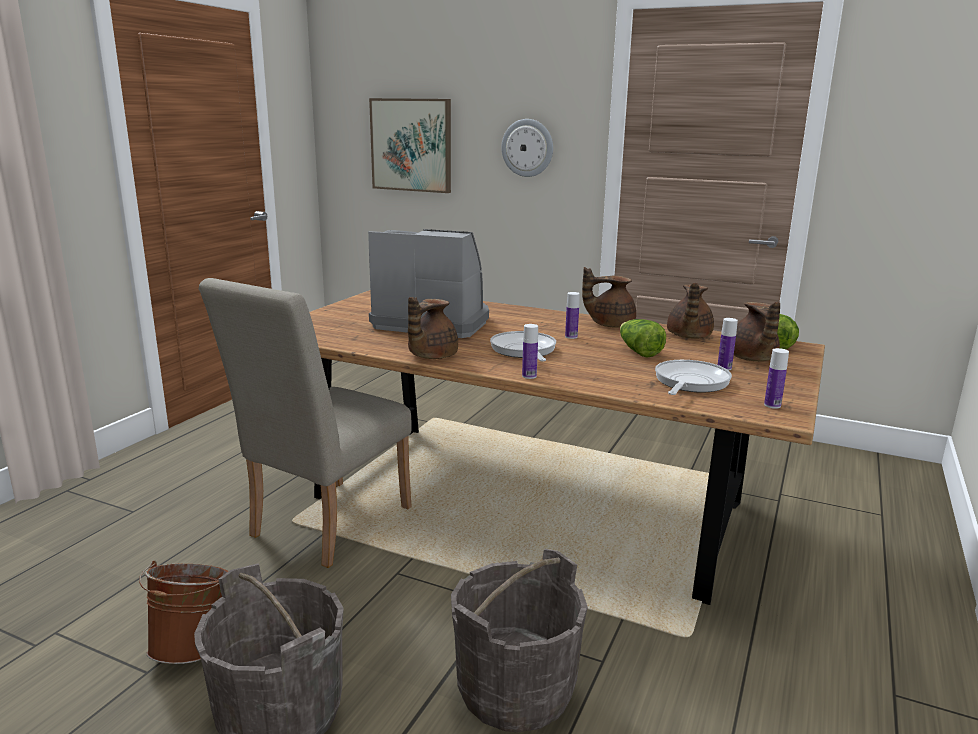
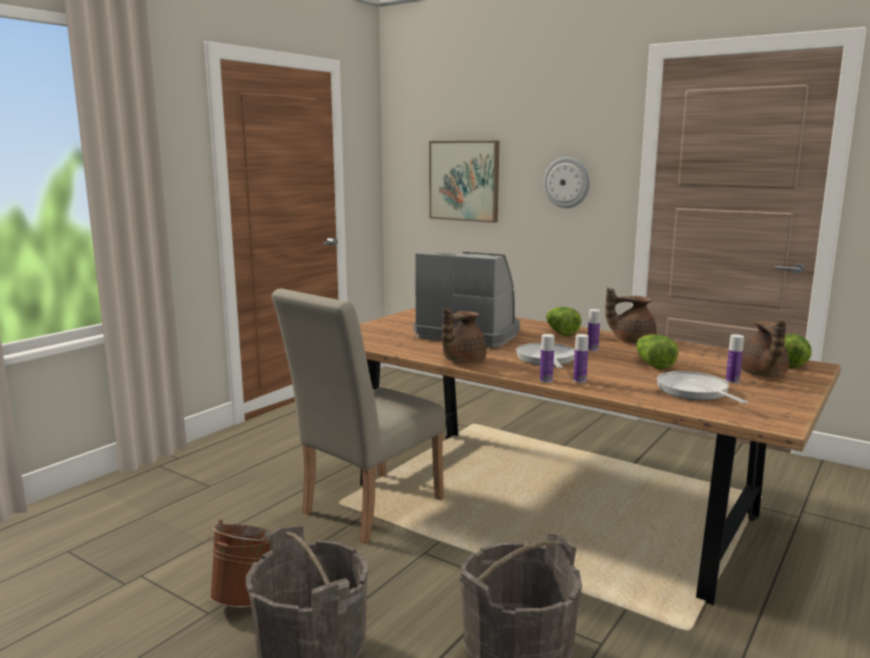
camera: 10 degrees right, 5 degrees down
(532, 317) = (560, 332): none -> lettuce
(688, 336) = (704, 353): brown teapot -> none
(689, 383) = (695, 392): frying pan -> frying pan turned 60 degrees counterclockwise
(772, 405) = (770, 414): bottle -> bottle (579, 380)

